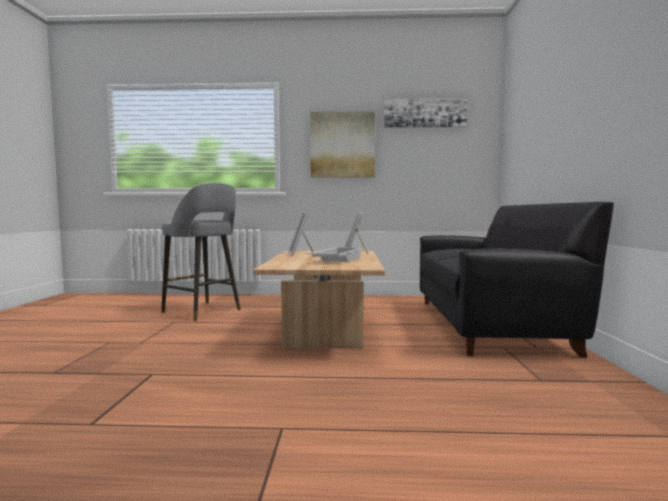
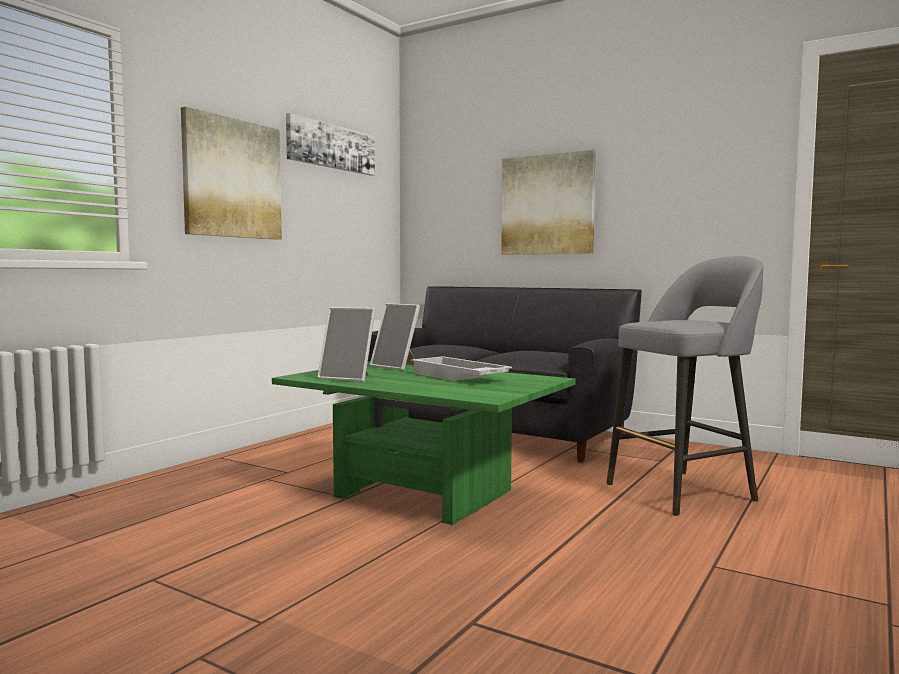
camera: 60 degrees left, 0 degrees up
(203, 311) = (123, 546): grey stool -> grey stool (683, 492)
(325, 333) = (423, 493): beige coffee table -> green coffee table
(564, 125) = (547, 205): none -> picture

